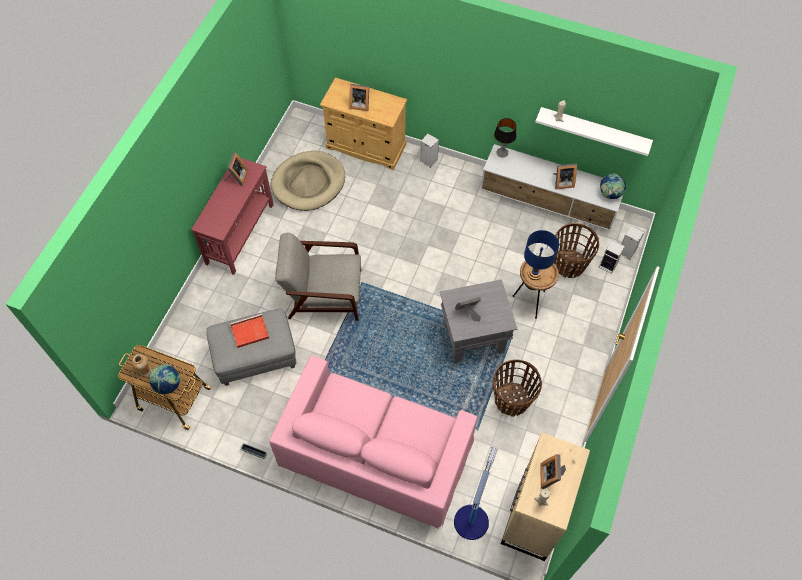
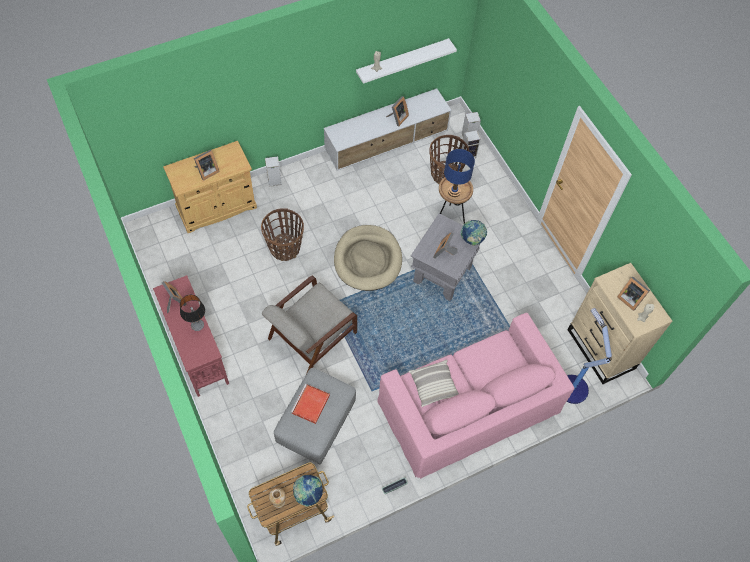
camera: 50 degrees left, 0 degrees up
(308, 183) = (205, 269): beige dog bed -> beige dog bed (367, 260)
(347, 403) = (433, 386): none -> pillow
(502, 153) = (336, 129): table lamp -> table lamp (197, 325)
(512, 400) = (509, 291): basket -> basket (285, 248)
(609, 194) = (434, 102): globe -> globe (472, 239)

